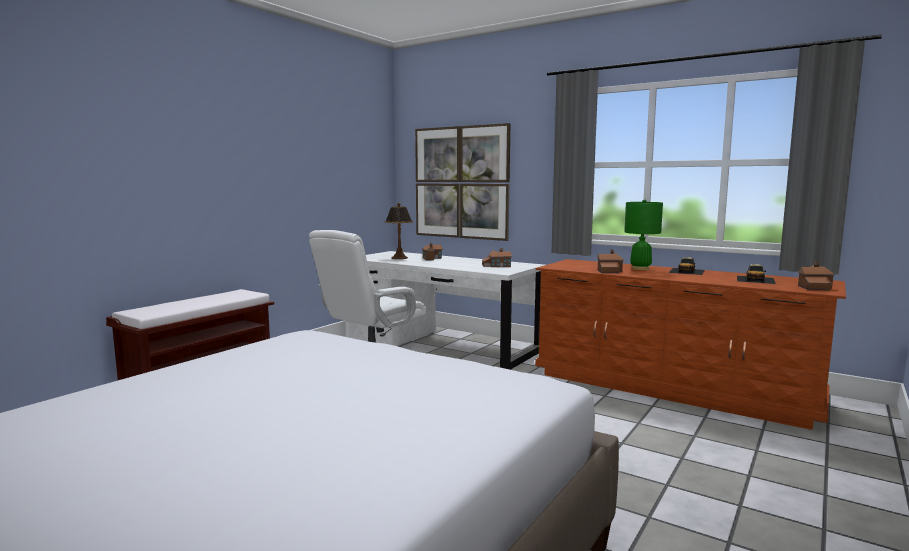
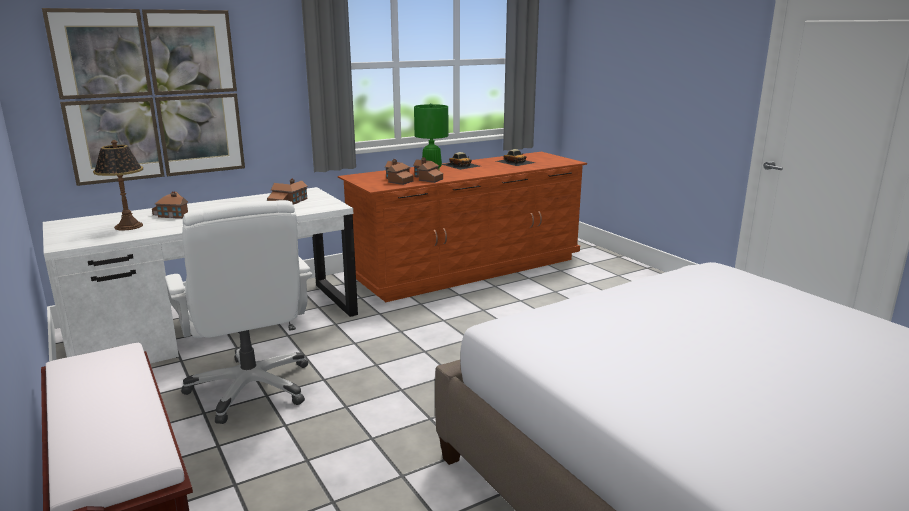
camera: 65 degrees left, 10 degrees up
(814, 286) = (554, 159): toy house -> toy house (397, 180)

